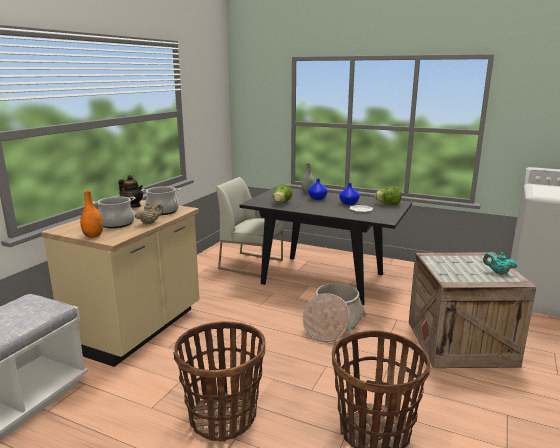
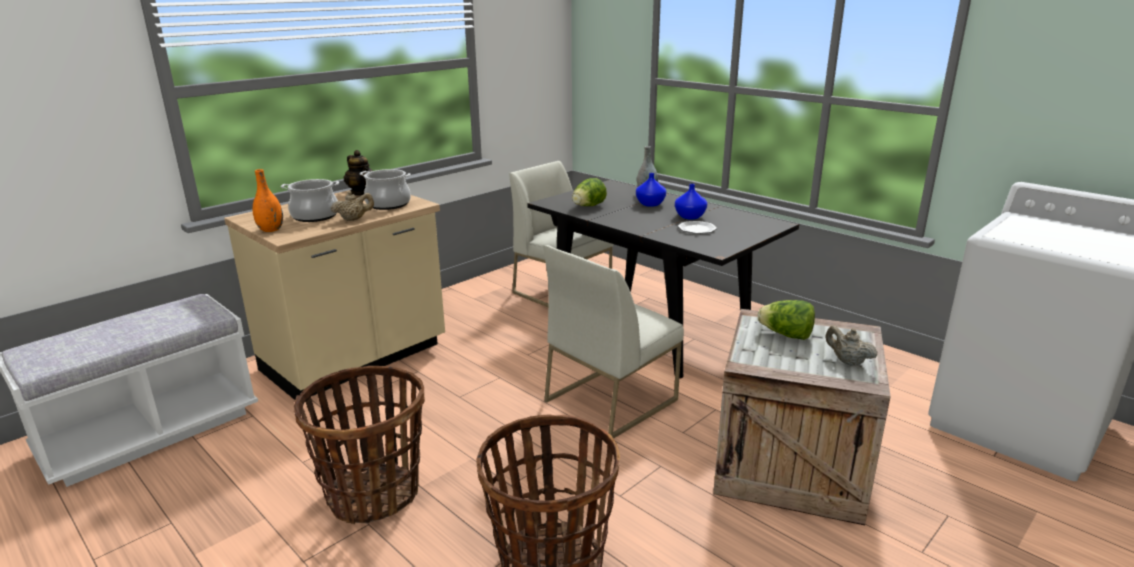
camera: 20 degrees right, 5 degrees up
(332, 324) = (611, 399): basket -> white chair
(388, 204) = (753, 224): lettuce -> lettuce (786, 335)
(498, 272) = (847, 361): turquoise teapot -> beige teapot

